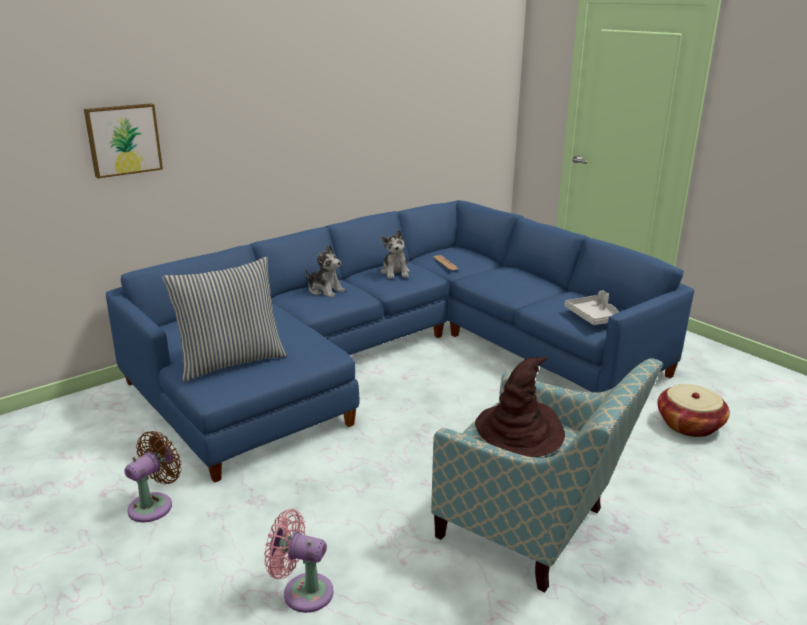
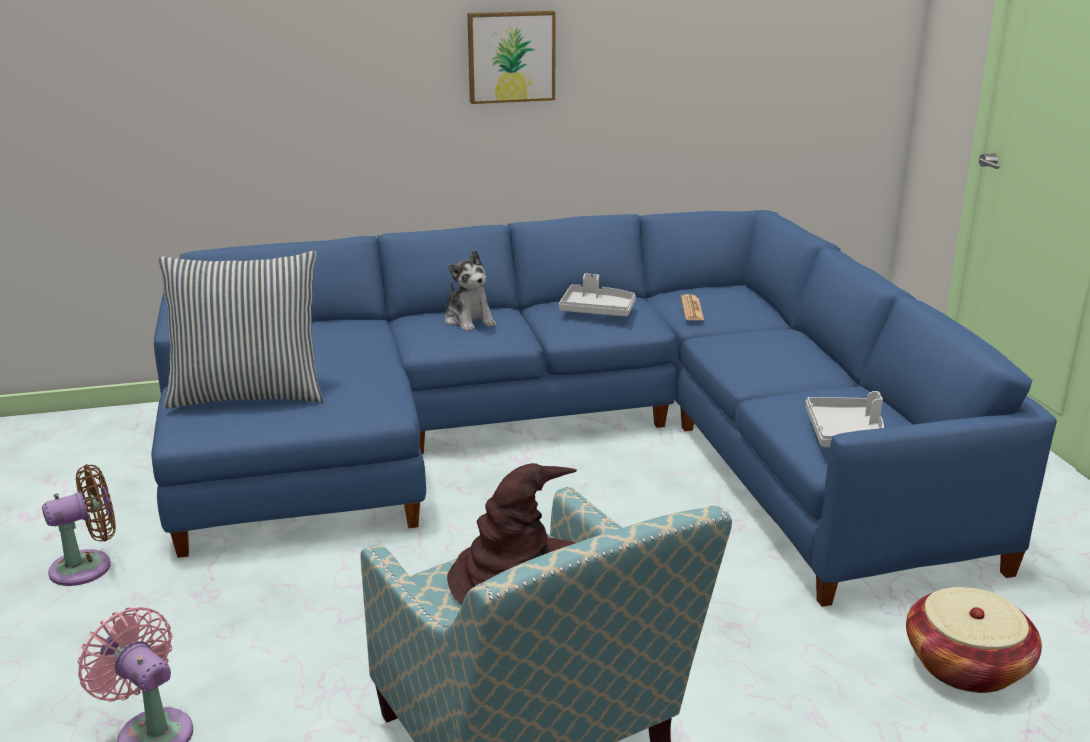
camera: 25 degrees right, 0 degrees up
(123, 139) = (205, 67): picture -> picture (511, 56)
(395, 272) = (597, 310): plush toy -> grey tray

